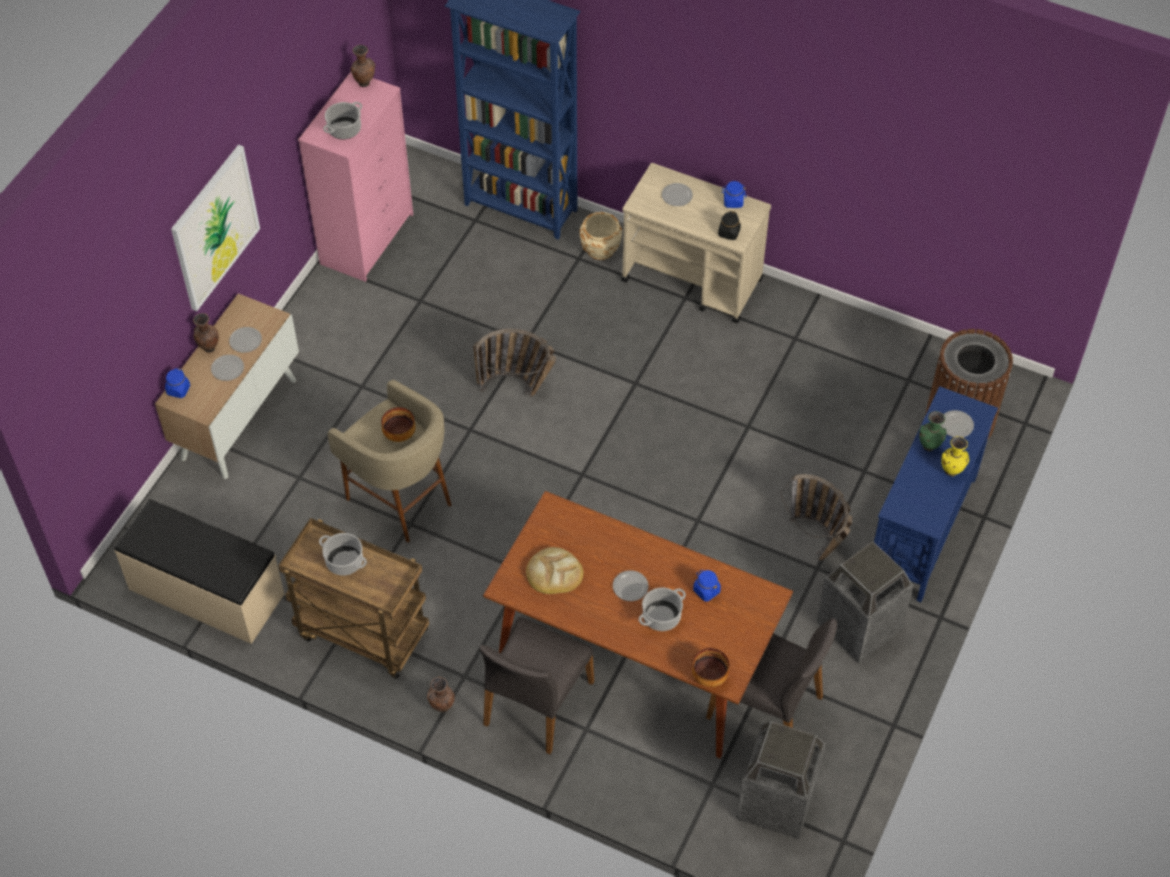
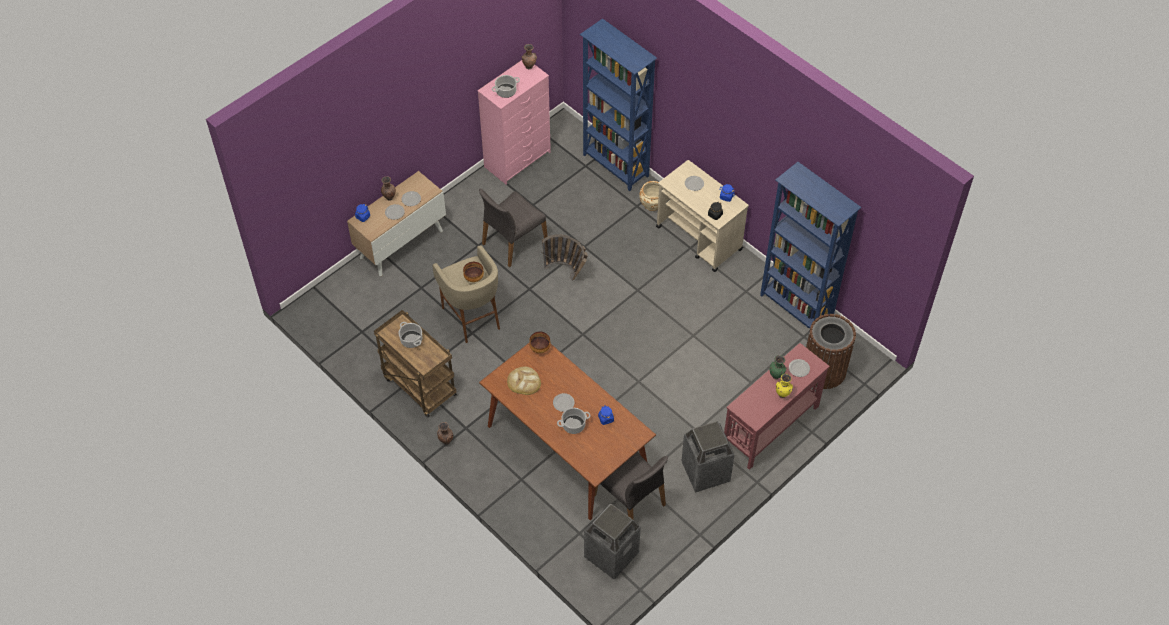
camera: 20 degrees right, 0 degrees up
(206, 592) = (343, 337): beige bench -> none
(214, 227) = (407, 129): picture -> none
(536, 703) = (499, 456): grey chair -> grey chair (513, 242)
(709, 676) = (585, 466): bowl -> bowl (540, 348)
(818, 545) = (703, 417): basket -> none
(878, 342) = (796, 308): none -> blue bookcase
(921, 528) = (770, 426): blue console table -> red console table

